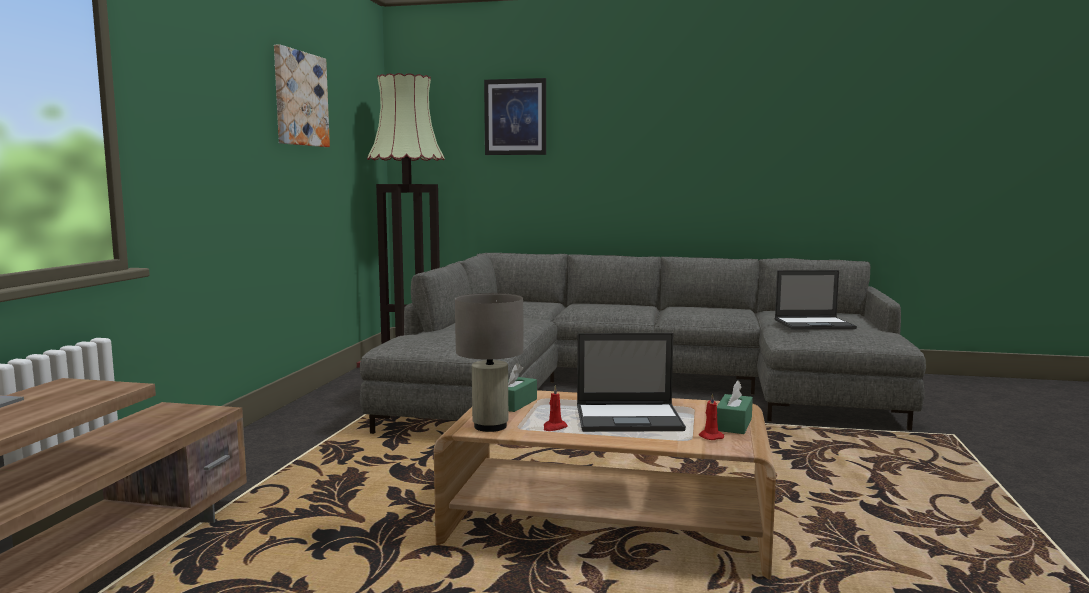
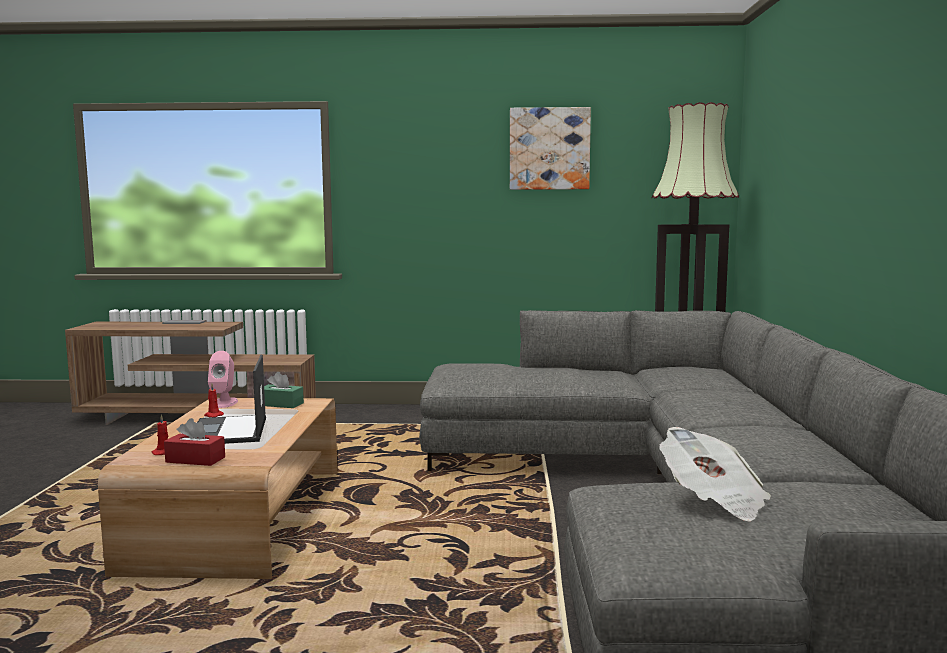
camera: 80 degrees right, 0 degrees up
(489, 426) = (224, 403): grey table lamp -> pink speaker
(515, 117) = (795, 137): picture -> none
(733, 424) = (195, 460): green tissue box -> red tissue box
(815, 324) = (713, 500): laptop -> newspaper

